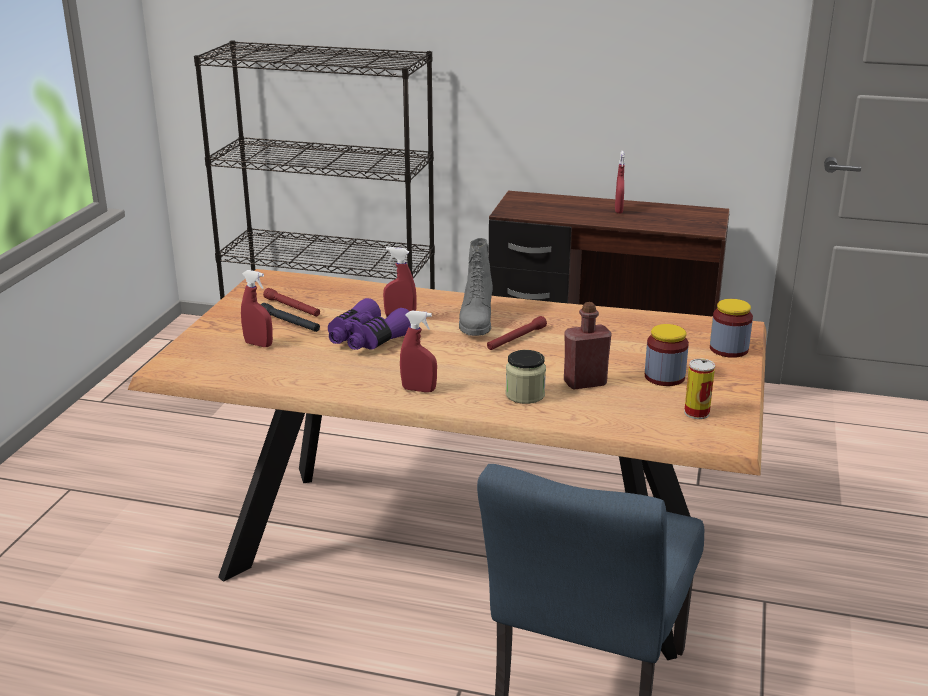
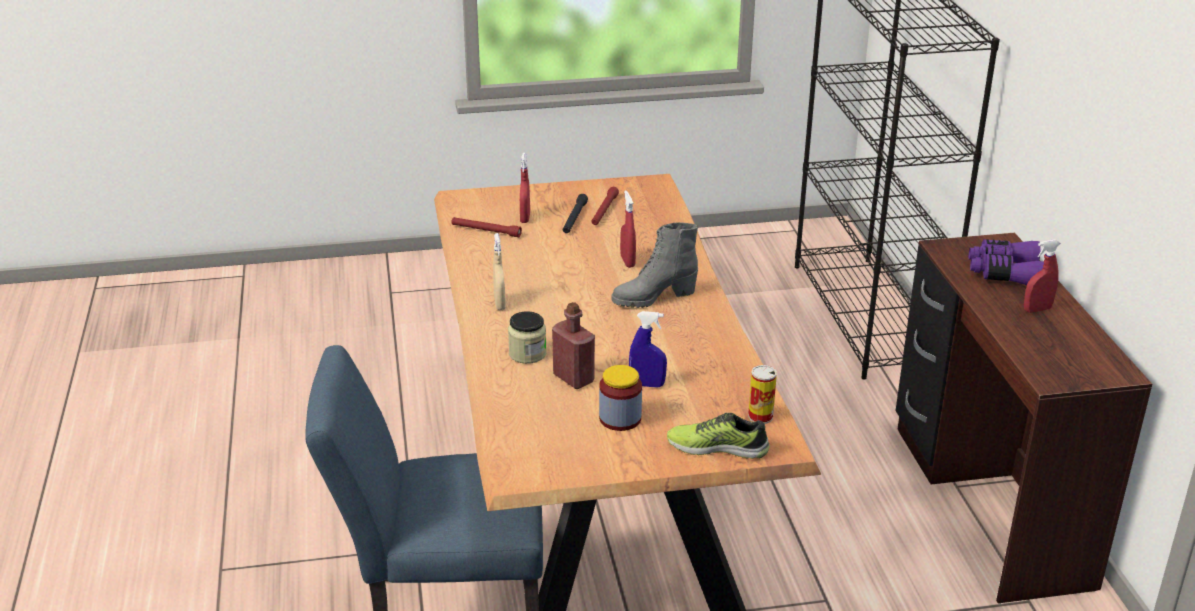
camera: 65 degrees right, 5 degrees up
(366, 339) = (573, 258): purple binoculars -> purple binoculars (1004, 273)
(418, 389) = (499, 304): red spray bottle -> beige spray bottle
(516, 339) = (635, 325): red flashlight -> red flashlight (486, 231)
(617, 355) = (647, 384): none -> blue spray bottle
(696, 413) = (558, 448): can -> can (760, 416)
(728, 349) = (717, 447): jar -> shoe

